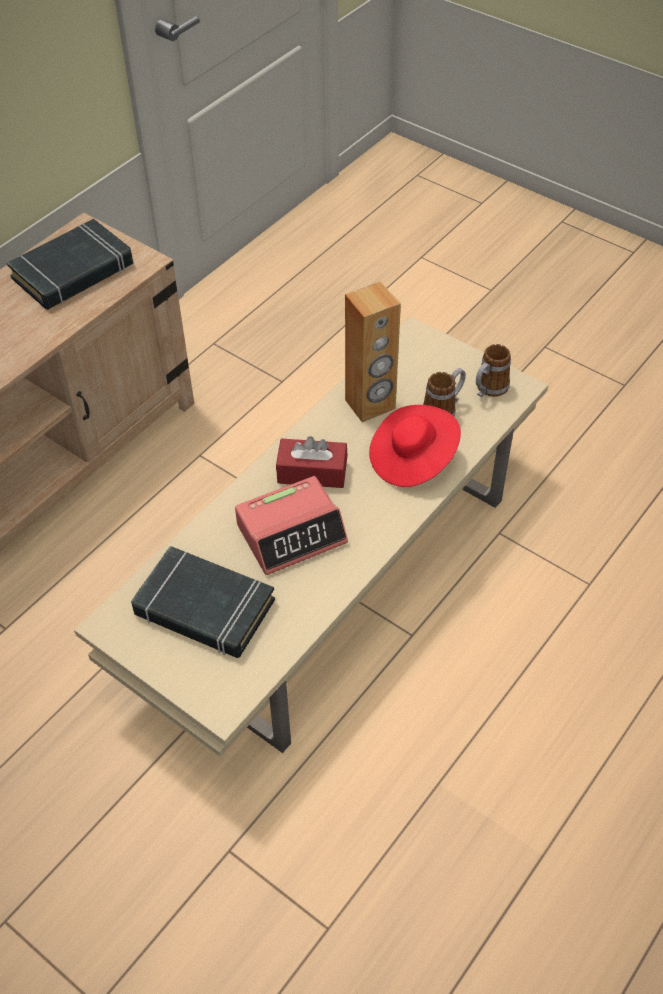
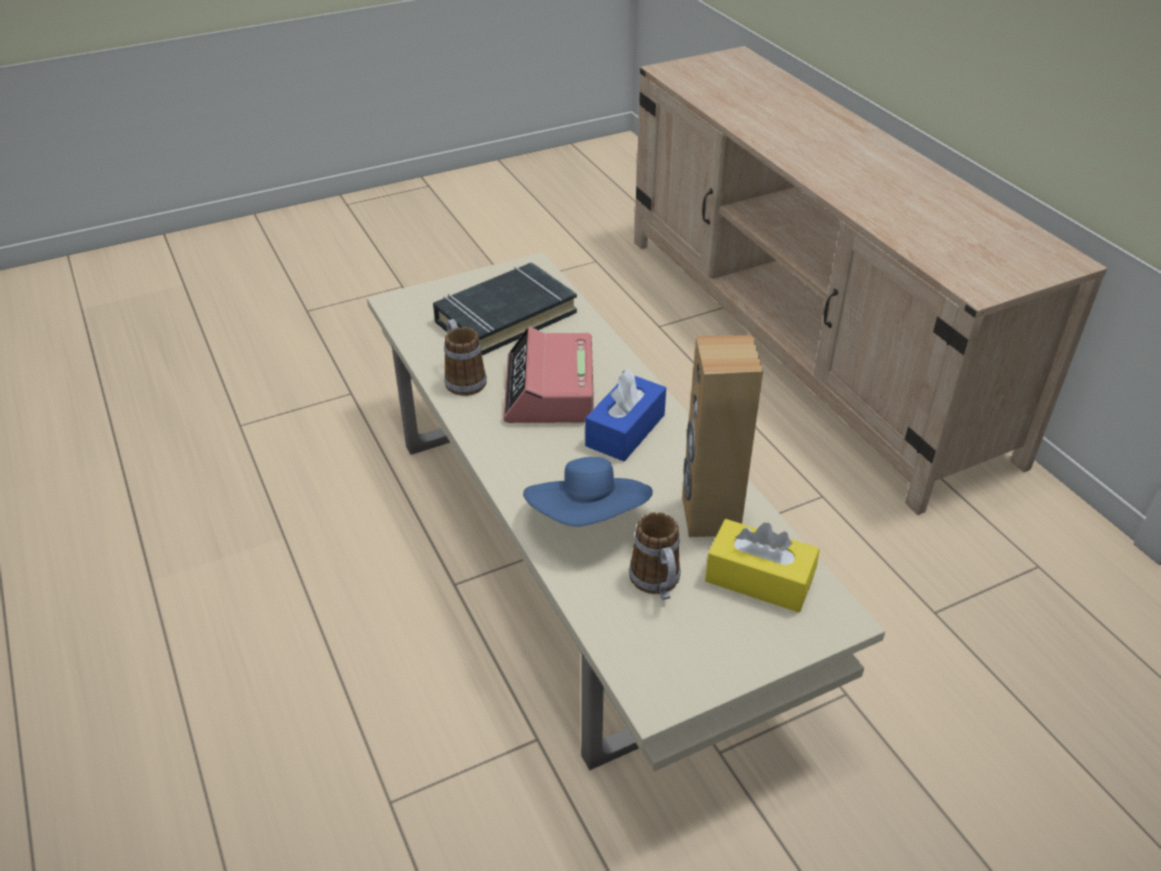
camera: 115 degrees right, 10 degrees down
(73, 272) = (974, 240): black book -> none
(312, 472) = (625, 430): red tissue box -> blue tissue box
(408, 370) = (759, 579): none -> yellow tissue box
(412, 459) = (589, 519): red hat -> blue hat
(488, 390) = (670, 653): mug -> mug (462, 378)

